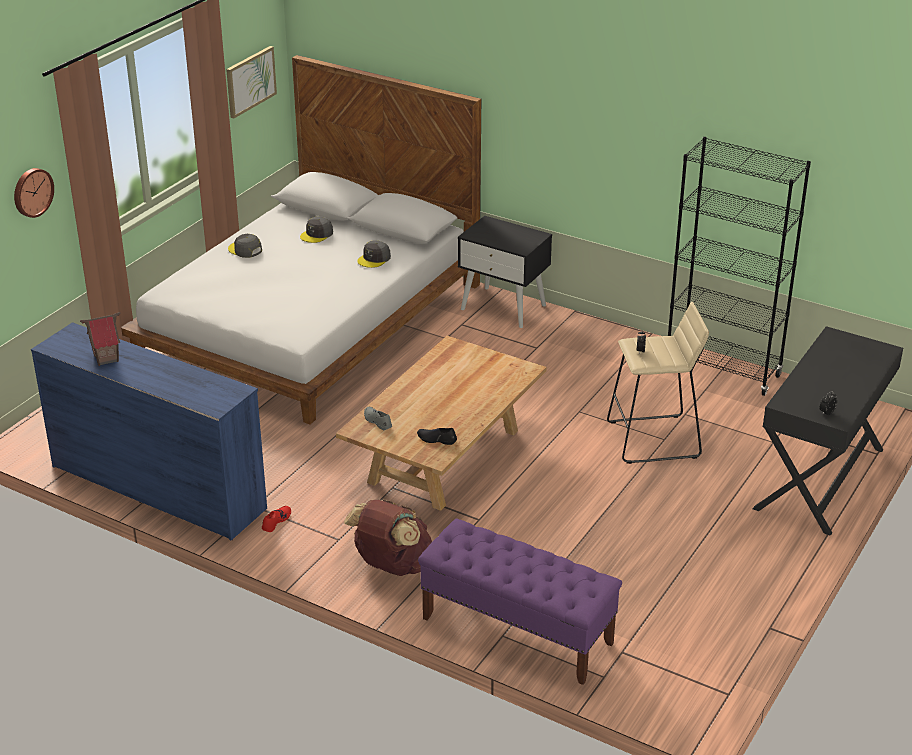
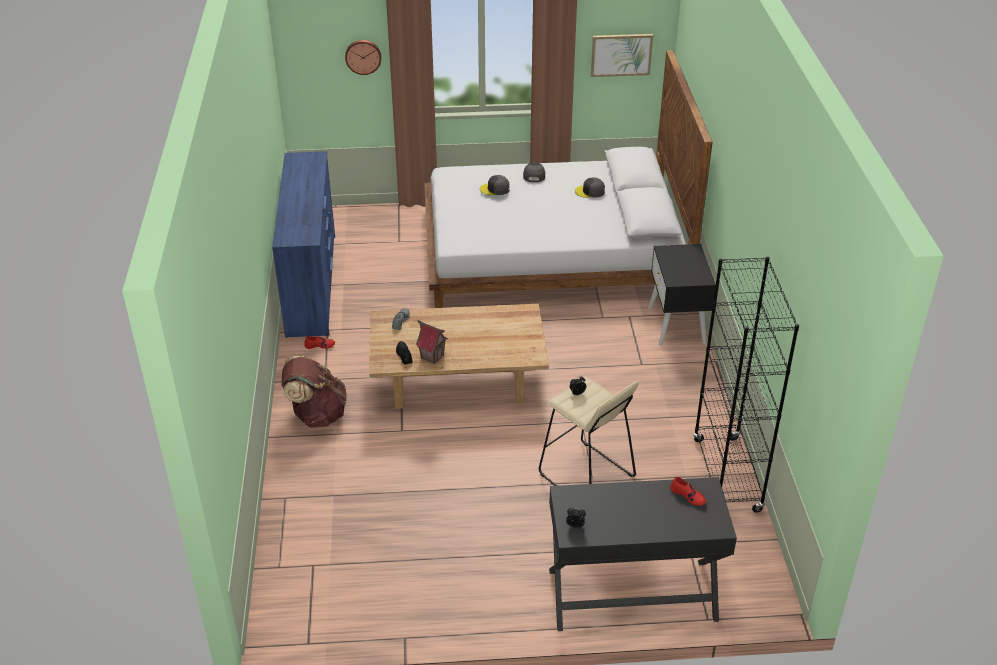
camera: 55 degrees right, 5 degrees up
(106, 358) = (299, 180): toy house -> toy house (432, 356)
(374, 259) = (588, 227): grey cap -> grey cap (495, 189)
(516, 631) = (295, 502): purple bench -> none
(836, 348) = (688, 495): none -> red shoe

